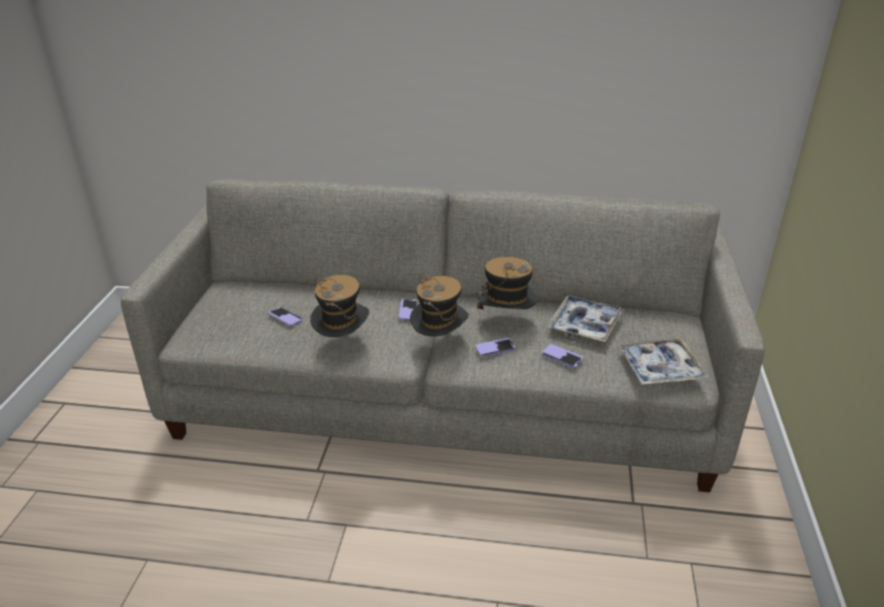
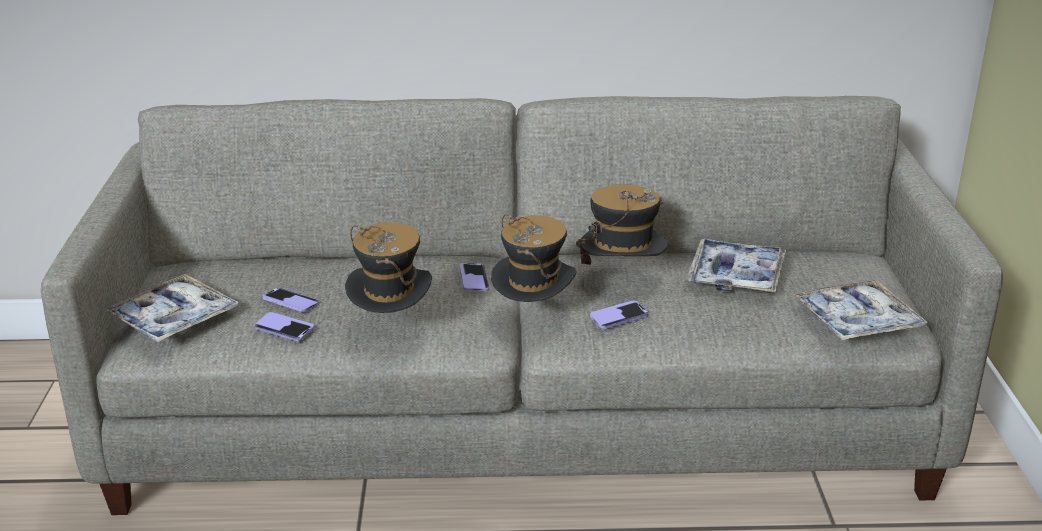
camera: 10 degrees left, 5 degrees down
(210, 323) = (173, 319): none -> tray
(562, 357) = (717, 319): phone -> phone (284, 328)

